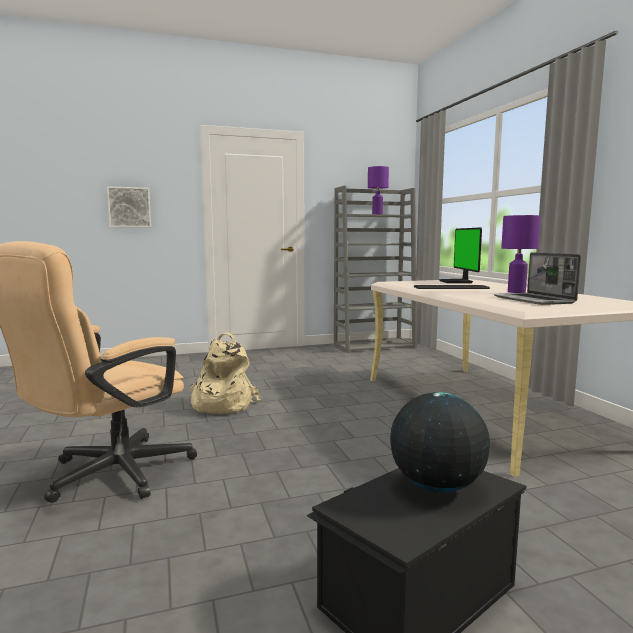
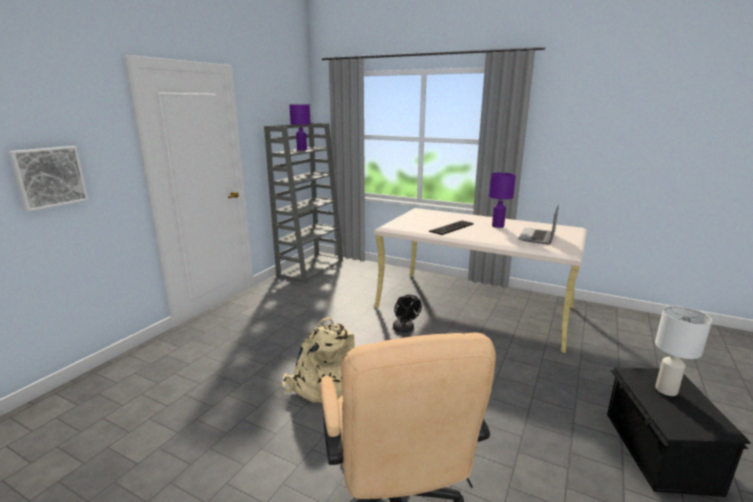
camera: 45 degrees left, 10 degrees up
(362, 400) = (405, 330): none -> black fan
(436, 486) = (666, 390): globe -> white table lamp
(457, 282) = (426, 215): monitor -> none
(534, 300) = (537, 237): laptop -> laptop turned 90 degrees clockwise

